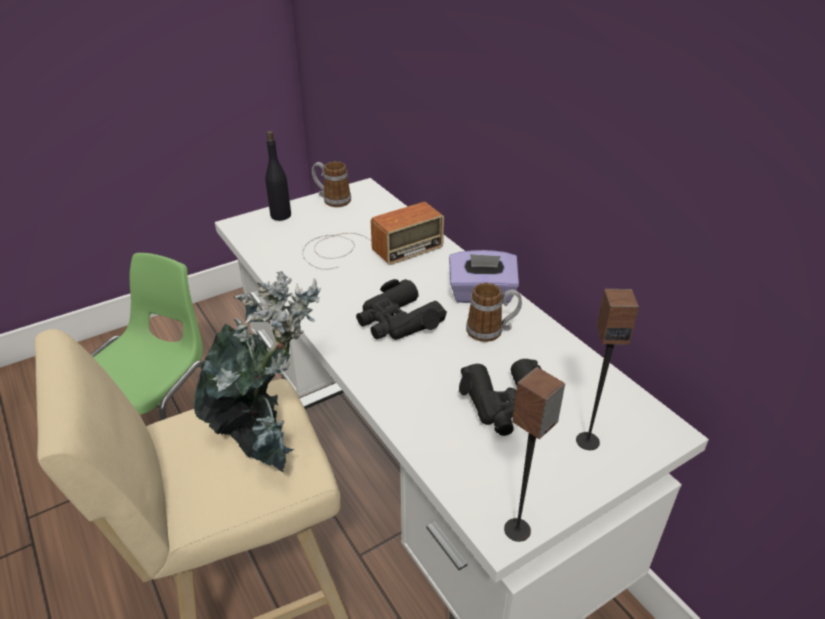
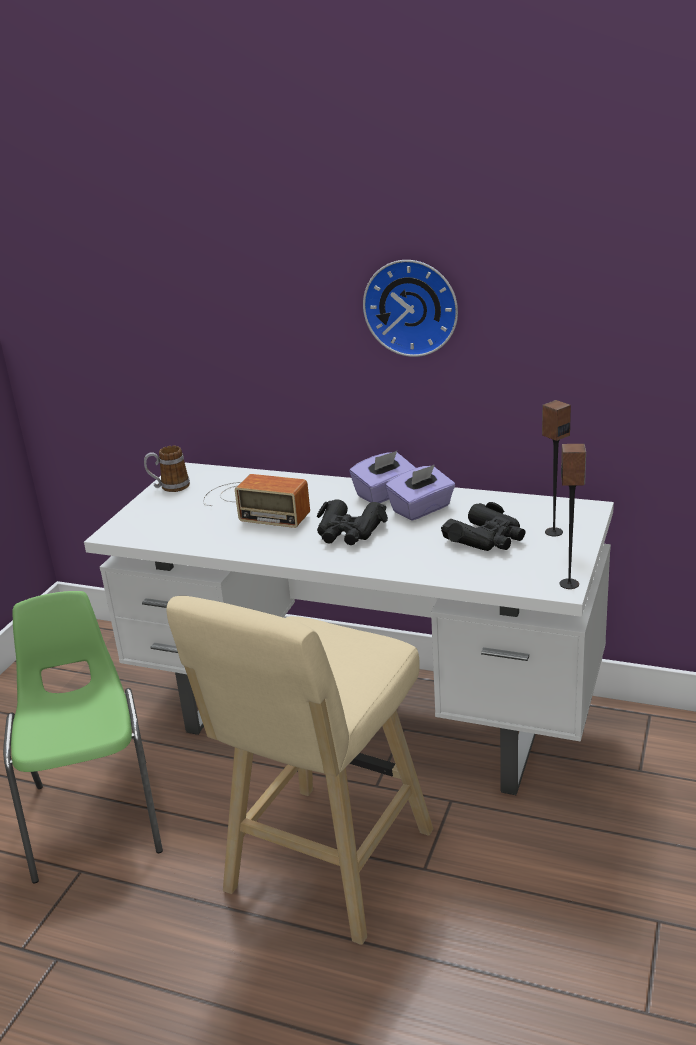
camera: 35 degrees left, 10 degrees down
(266, 439) = (336, 644): potted plant -> none
(280, 215) = (140, 514): black bottle -> none
(366, 249) = (254, 504): radio -> radio turned 90 degrees clockwise
(491, 331) = (421, 509): mug -> purple tissue box
(561, 94) = (412, 306): none -> wall clock

